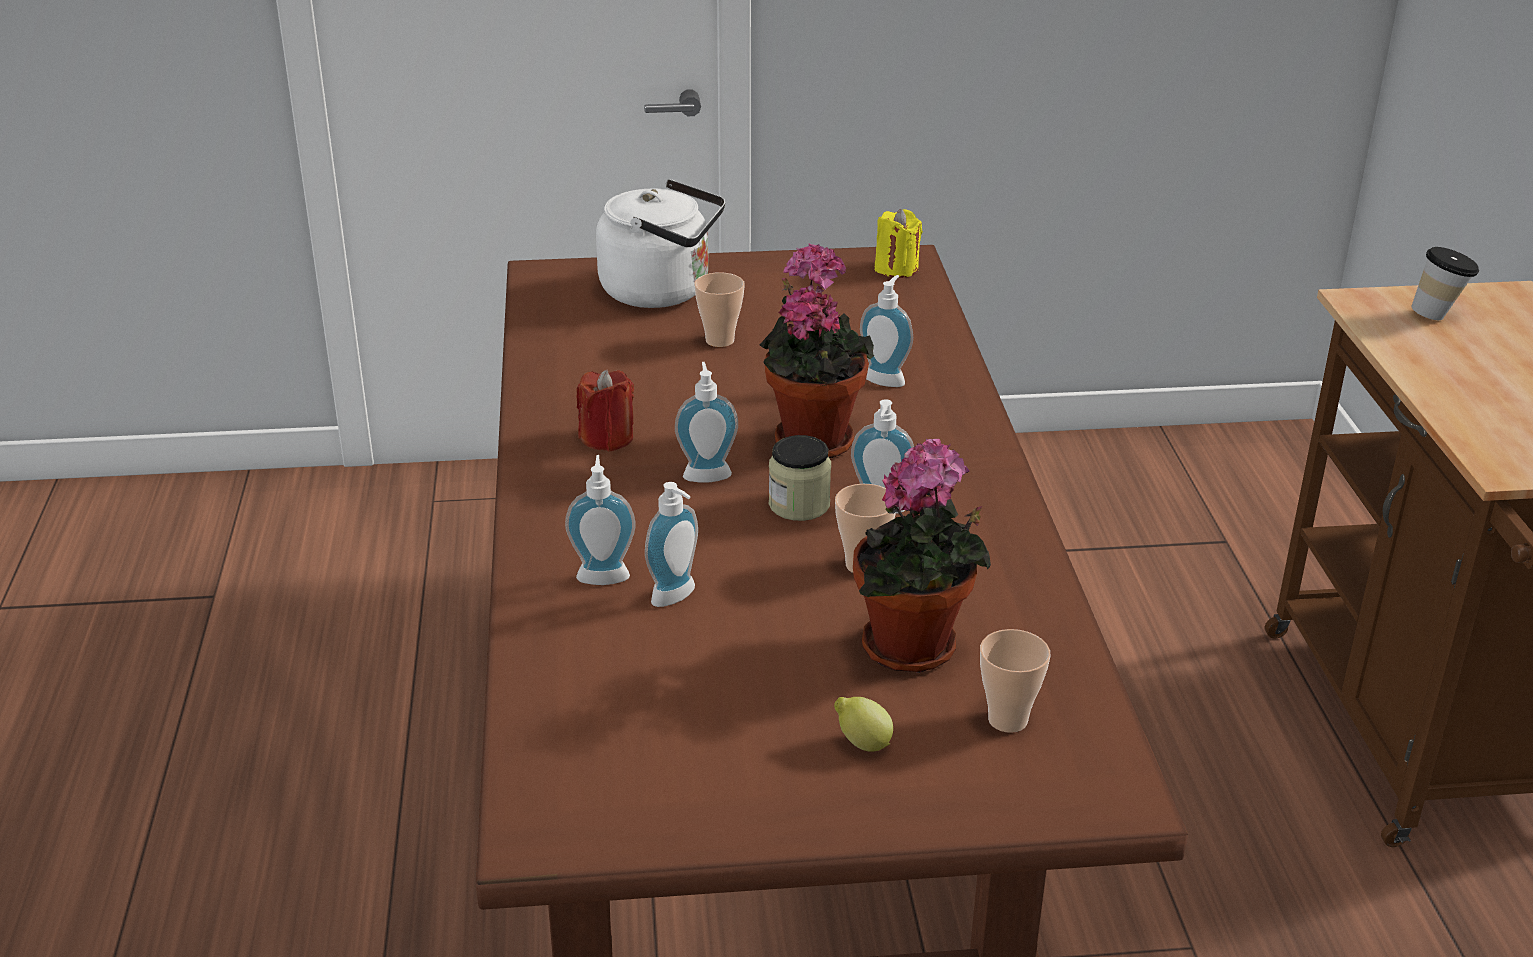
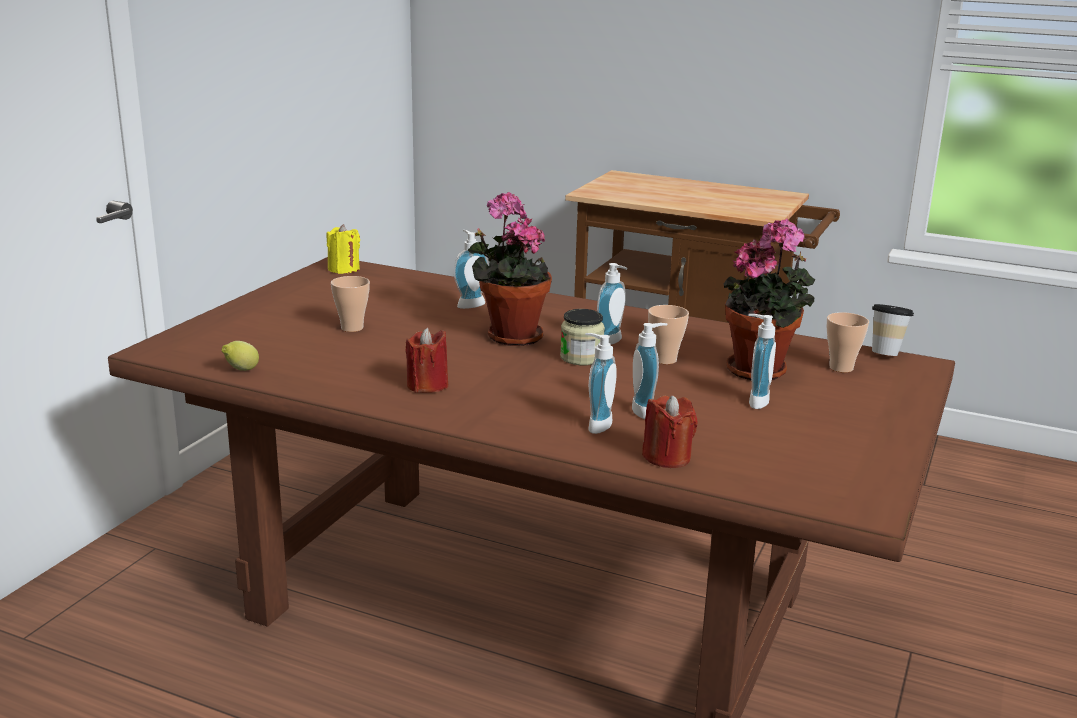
camera: 60 degrees left, 10 degrees down
(556, 647) = (667, 457): none -> red candle
(662, 291) = (255, 326): white kettle -> none
(706, 473) = (512, 370): soap dispenser -> soap dispenser (754, 401)
(862, 744) = (837, 403): lemon -> lemon (241, 370)
(1438, 315) = (621, 187): cup -> cup (886, 353)

